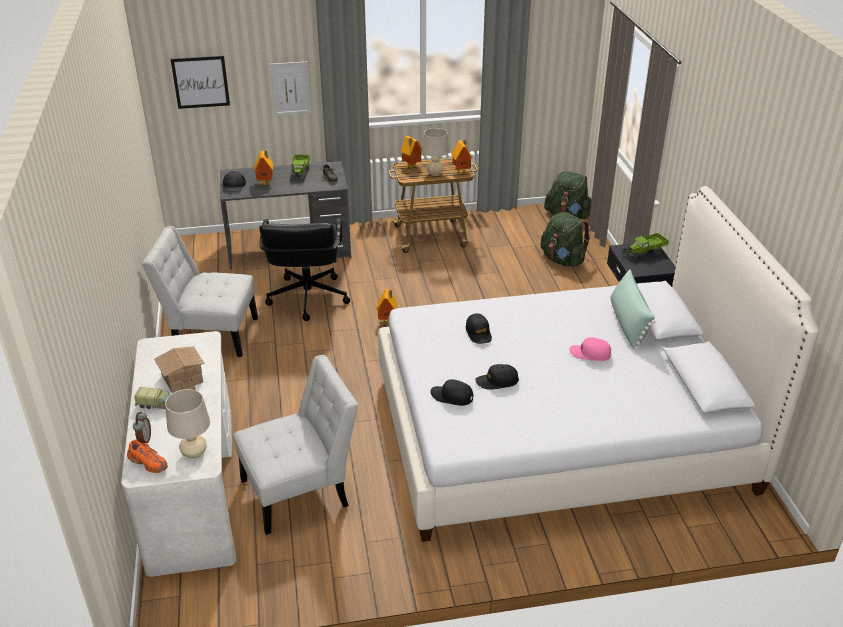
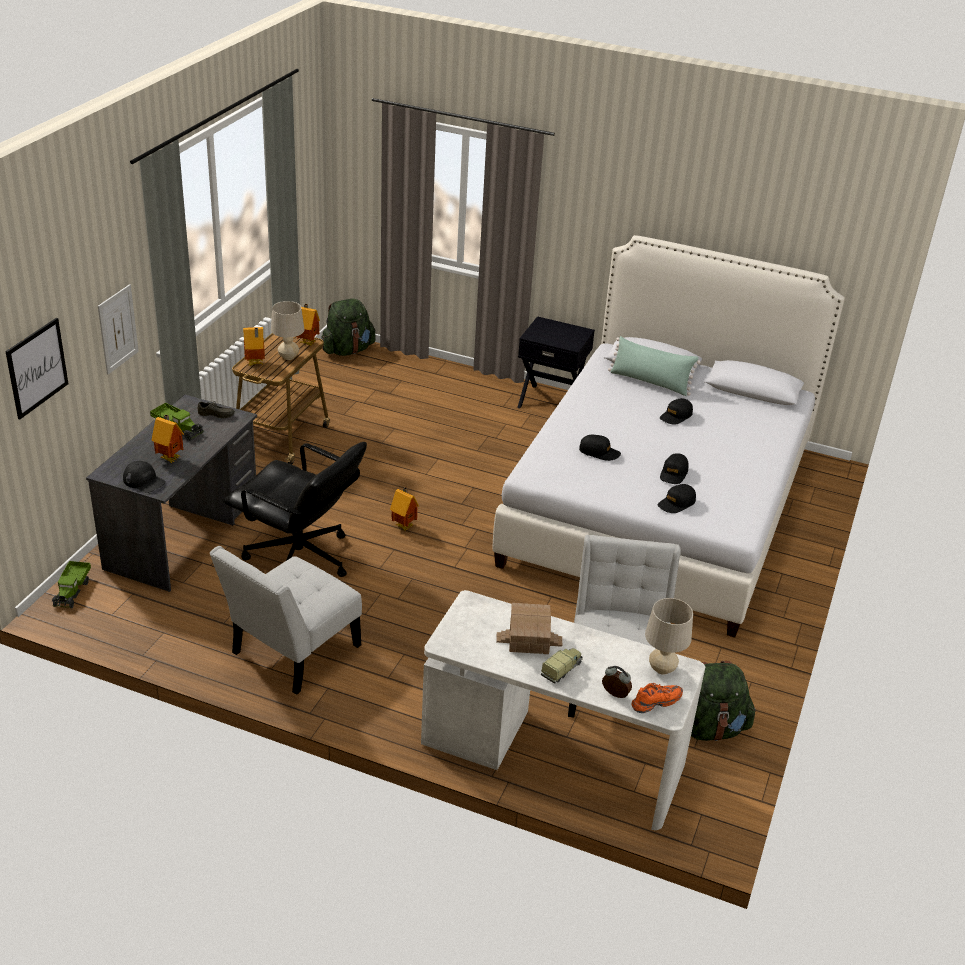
camera: 60 degrees left, 0 degrees up
(562, 260) = (418, 388): green backpack -> green backpack (709, 728)
(590, 353) = (676, 416): pink cap -> black cap
(644, 252) = (549, 329): toy truck -> toy truck (72, 591)

